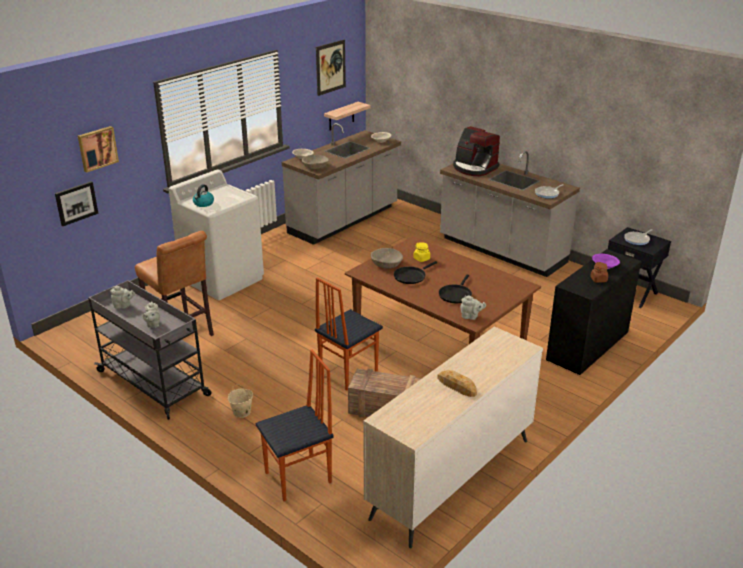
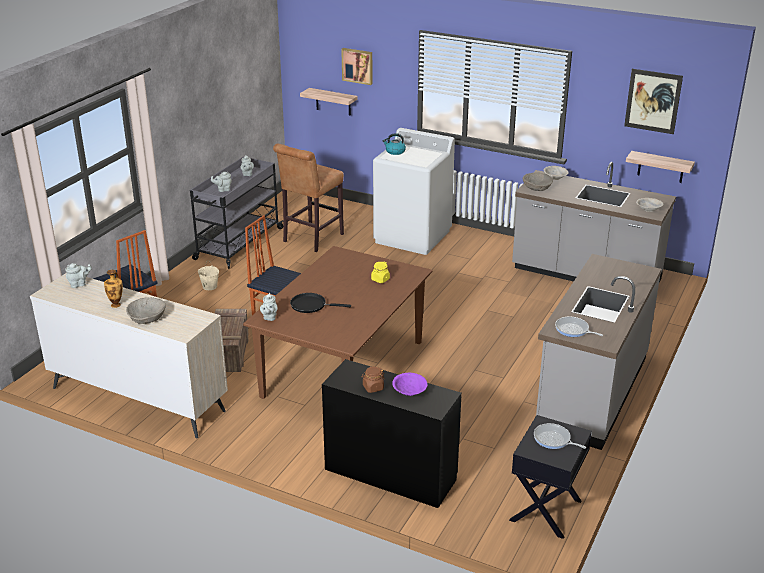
camera: 75 degrees right, 0 degrees up
(76, 203) = (333, 102): picture -> shelf
(386, 263) = (360, 263): beige bowl -> beige bowl (147, 317)
(400, 411) = (79, 284): none -> grey teapot
(411, 276) = (339, 278): black frying pan -> none
(457, 386) = (116, 305): bread -> vase
(474, 168) = (616, 274): coffee machine -> none

